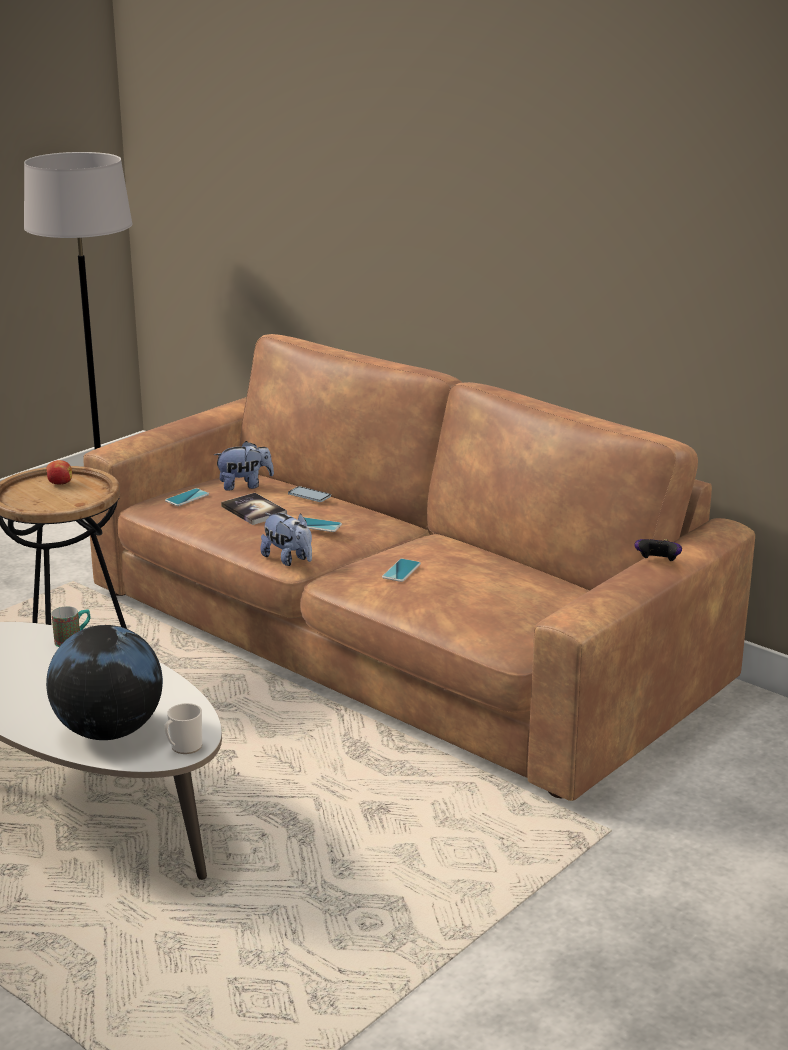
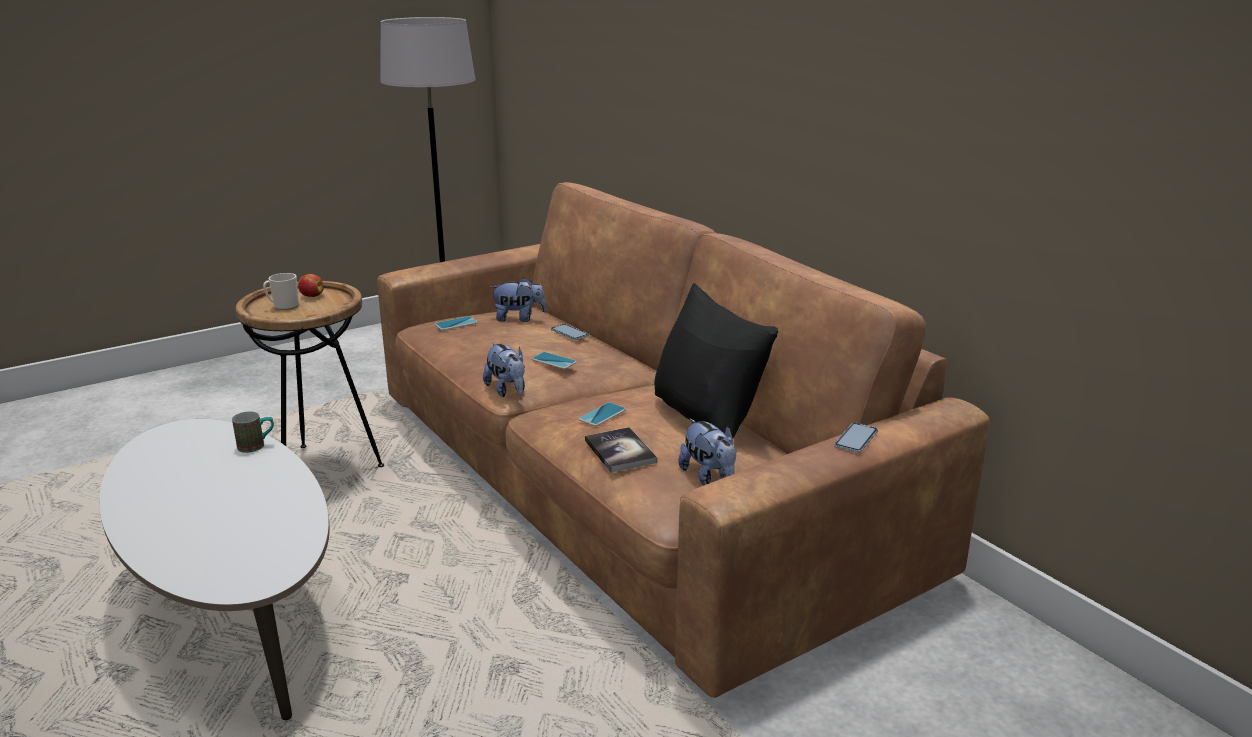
camera: 15 degrees right, 0 degrees up
(109, 731) = (206, 548): globe -> none
(183, 747) = (260, 579): mug -> mug (283, 306)
(253, 510) = (504, 341): book -> book (620, 451)
(494, 564) = (706, 419): none -> black pillow
(529, 613) = (709, 477): none -> plush toy
(657, 562) = (856, 439): game controller -> phone

